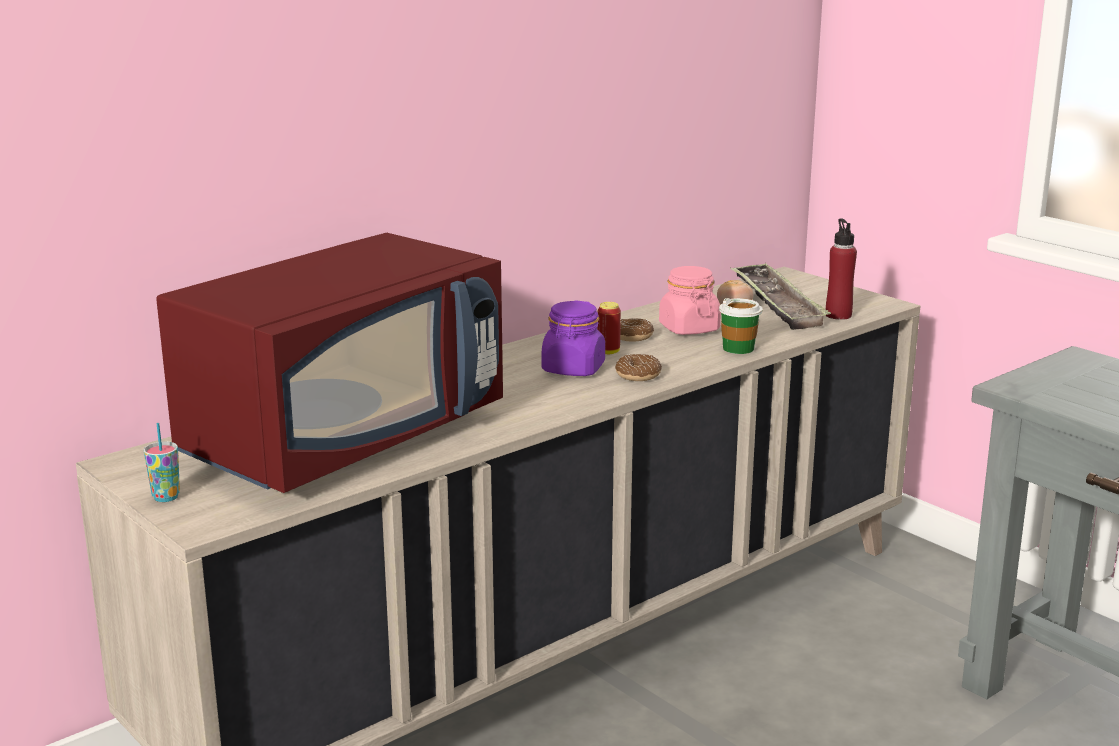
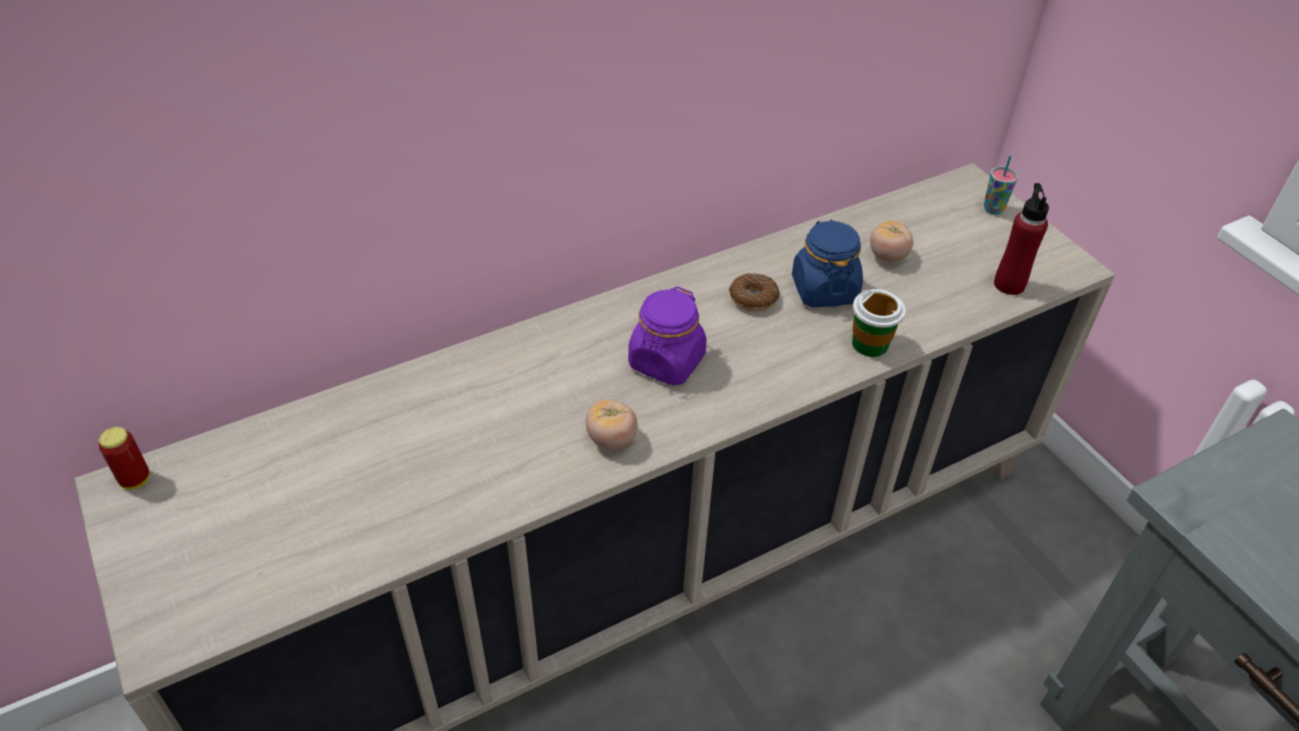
camera: 10 degrees right, 25 degrees up
(166, 497) = (140, 574): cup -> cup (993, 209)
(345, 437) = (371, 473): red microwave -> none
(545, 405) = (611, 439): none -> tomato
(608, 352) = (717, 329): can -> can (135, 479)
(638, 375) = (736, 387): donut -> none
(688, 328) = (824, 289): pink jar -> blue jar
(777, 303) = (942, 247): tray -> none

